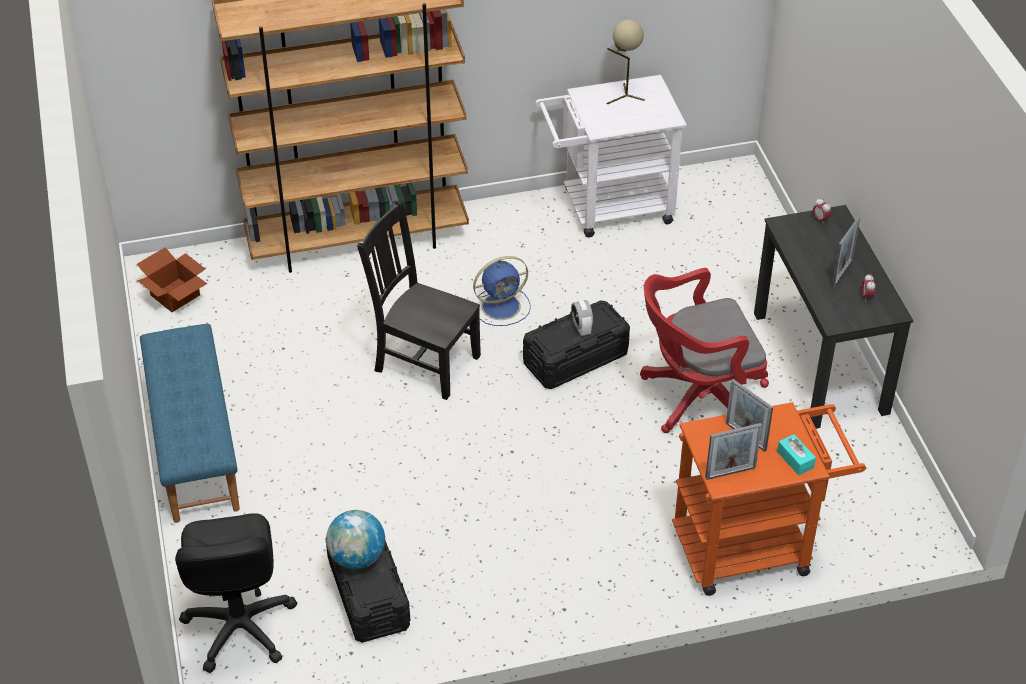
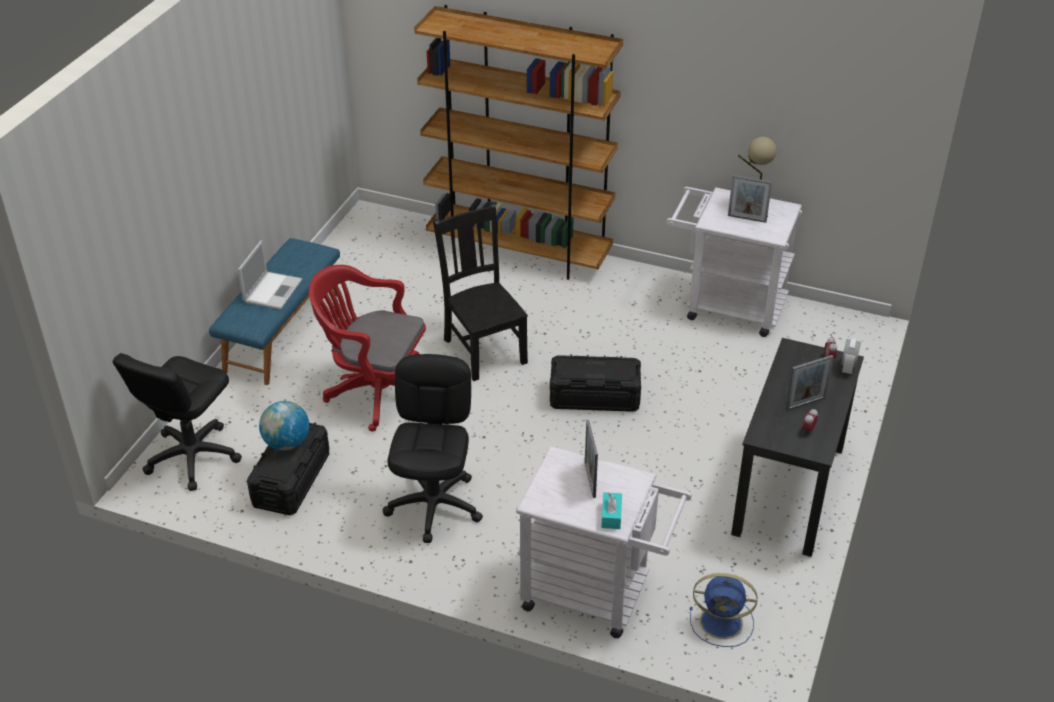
camera: 35 degrees right, 5 degrees down
(175, 296) = (365, 236): cardboard box -> none
(191, 402) = (273, 290): none -> laptop
(502, 306) = (577, 338): blue fan -> blue fan (723, 622)
(533, 543) = (435, 505): none -> black office chair
(581, 328) = (600, 370): alarm clock -> alarm clock (848, 367)
(696, 398) = (660, 467): red office chair -> red office chair (375, 391)
(730, 473) = (549, 499): picture frame -> picture frame (747, 218)
(753, 546) = (596, 594): orange cart -> white cart

